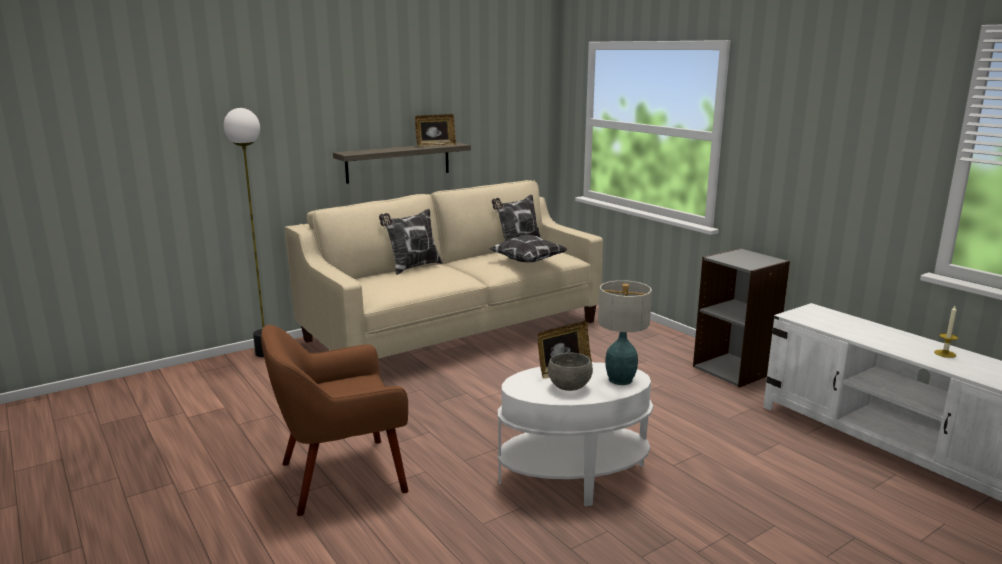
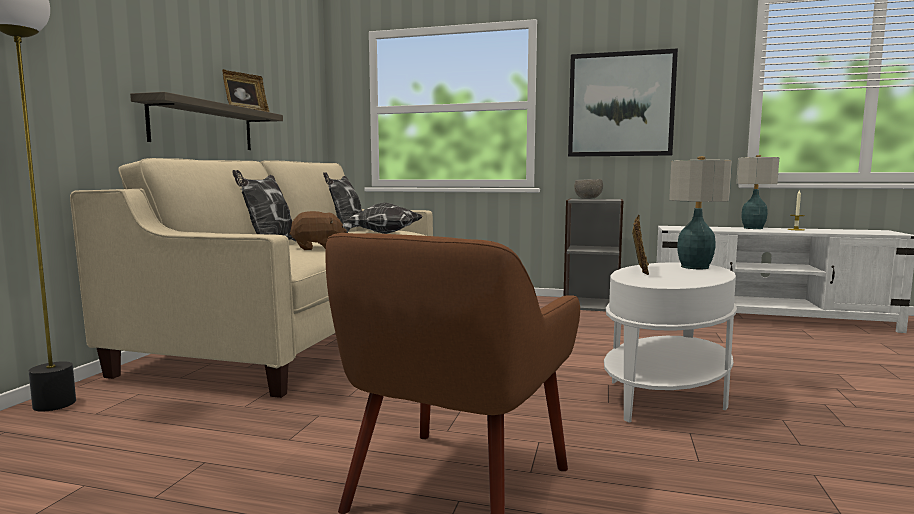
camera: 40 degrees left, 10 degrees down
(426, 280) = (317, 248): none -> brown plush toy
(570, 387) = (682, 276): grey bowl -> grey bowl (588, 198)
(802, 150) = (620, 104): none -> picture
(900, 337) = (753, 228): none -> table lamp

